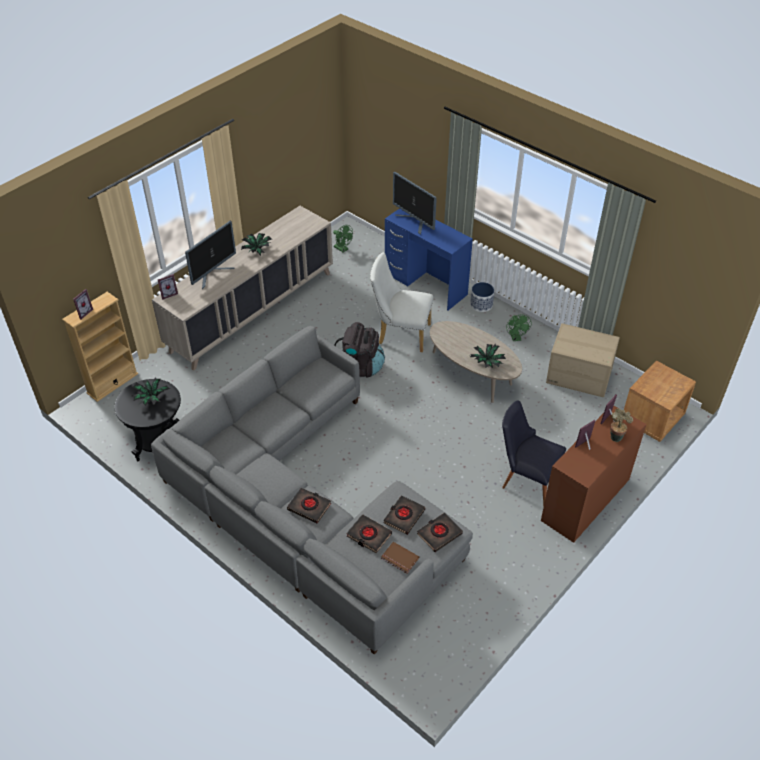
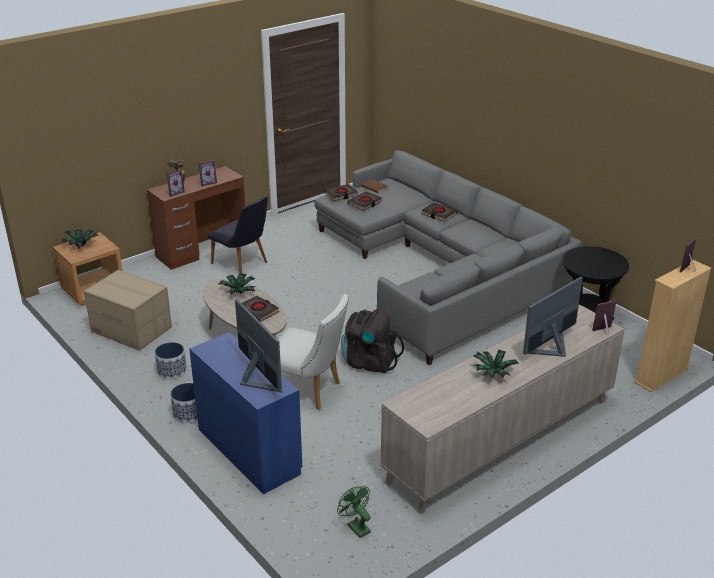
camera: 170 degrees left, 15 degrees down
(151, 398) = (592, 263): potted plant -> potted plant (81, 246)
(369, 535) = (394, 197): black book -> black book (258, 311)
(516, 338) = (172, 371): green fan -> planter

